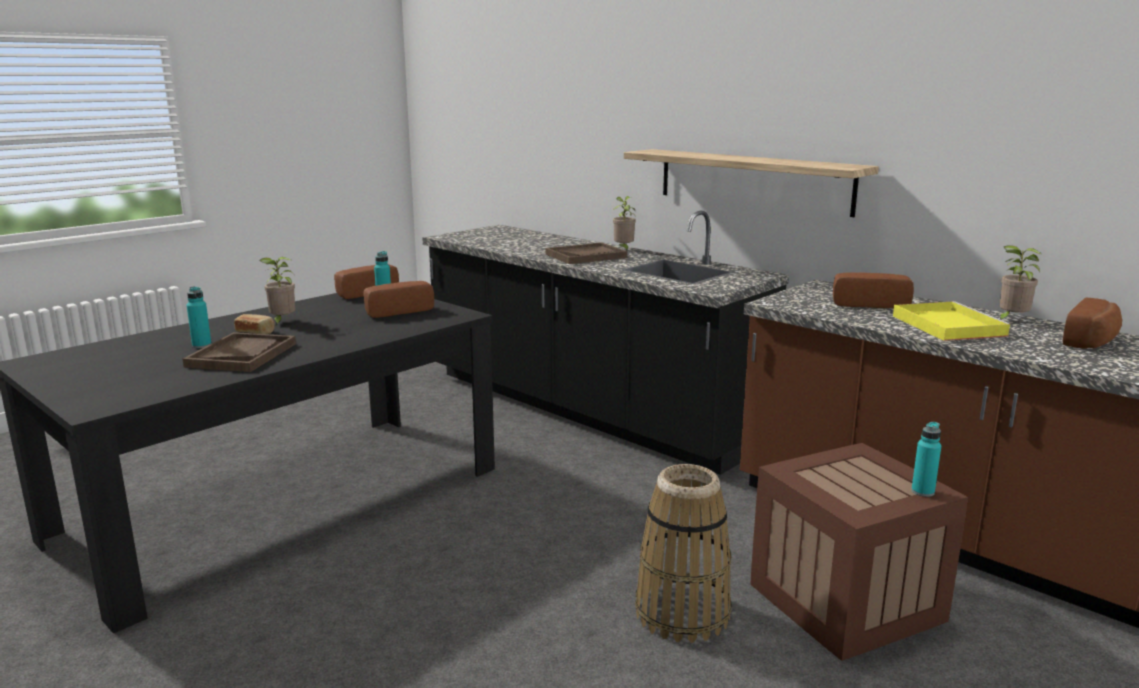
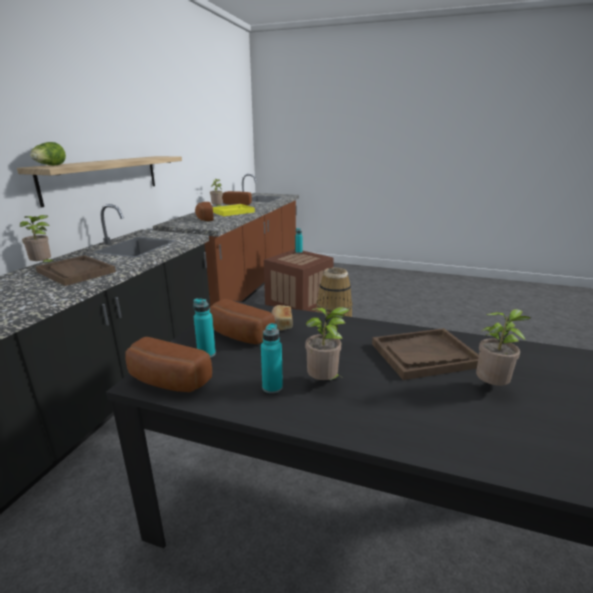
camera: 115 degrees left, 5 degrees up
(164, 360) = (492, 387): none -> potted plant
(202, 345) = (438, 390): turquoise bottle -> turquoise bottle (272, 387)
(256, 332) = (370, 380): bread -> bread (281, 324)
(663, 151) = (50, 166): none -> lettuce

